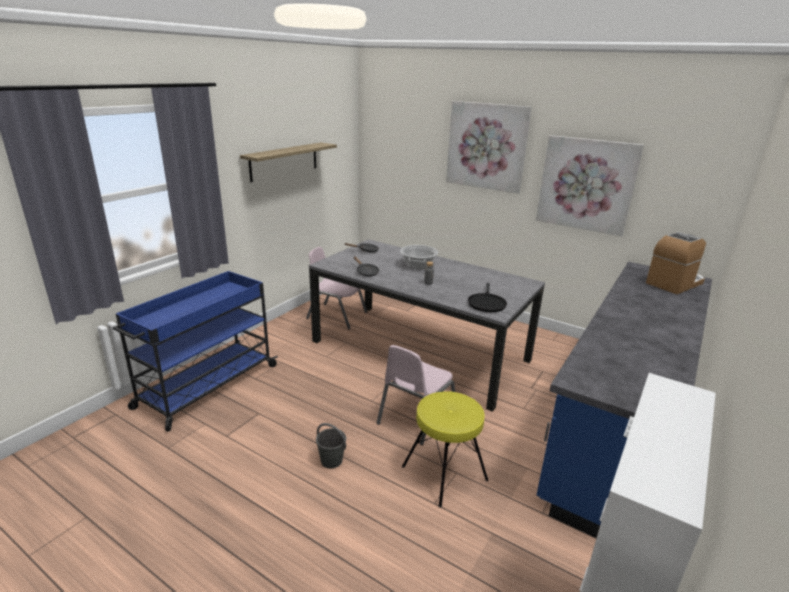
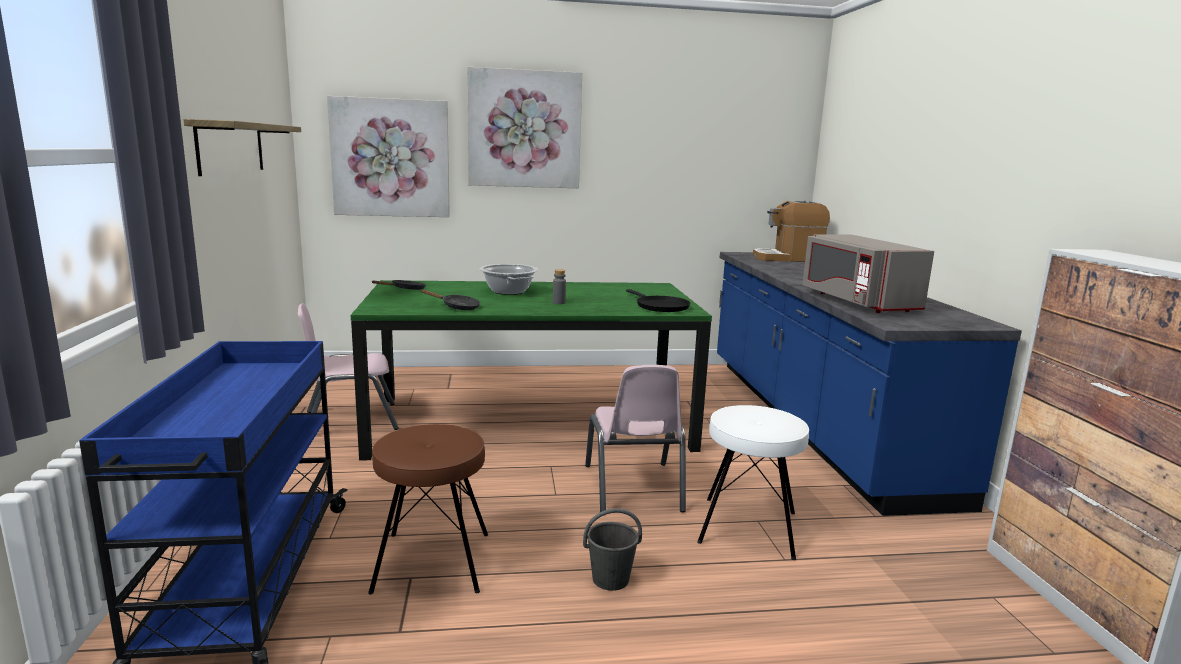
camera: 40 degrees left, 10 degrees down
(275, 409) = (432, 561): none -> brown stool
(418, 350) = (530, 423): grey dining table -> green dining table
(445, 473) = (748, 527): yellow stool -> white stool
(586, 185) = (660, 167): picture -> picture (390, 158)
(606, 348) = (856, 301): none -> grey microwave
(674, 283) = (788, 258): coffee machine -> coffee machine turned 105 degrees counterclockwise

